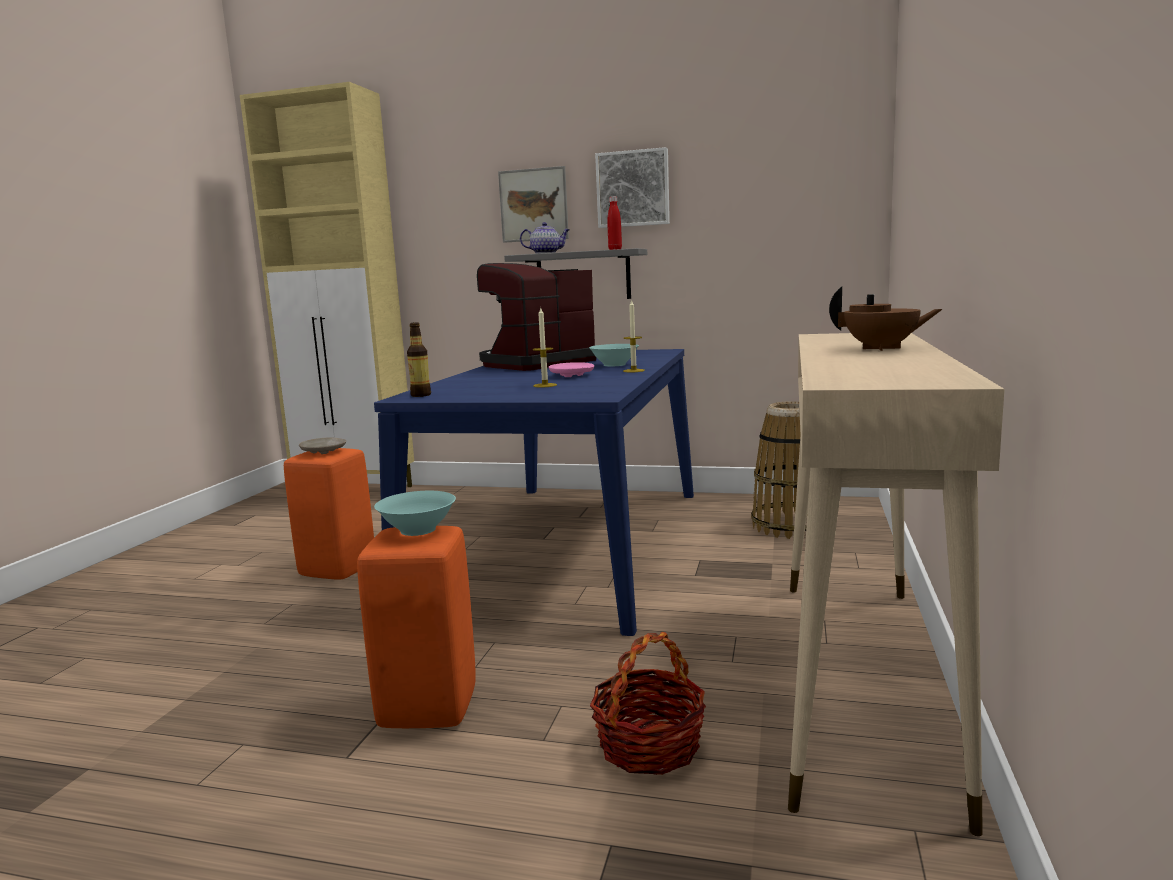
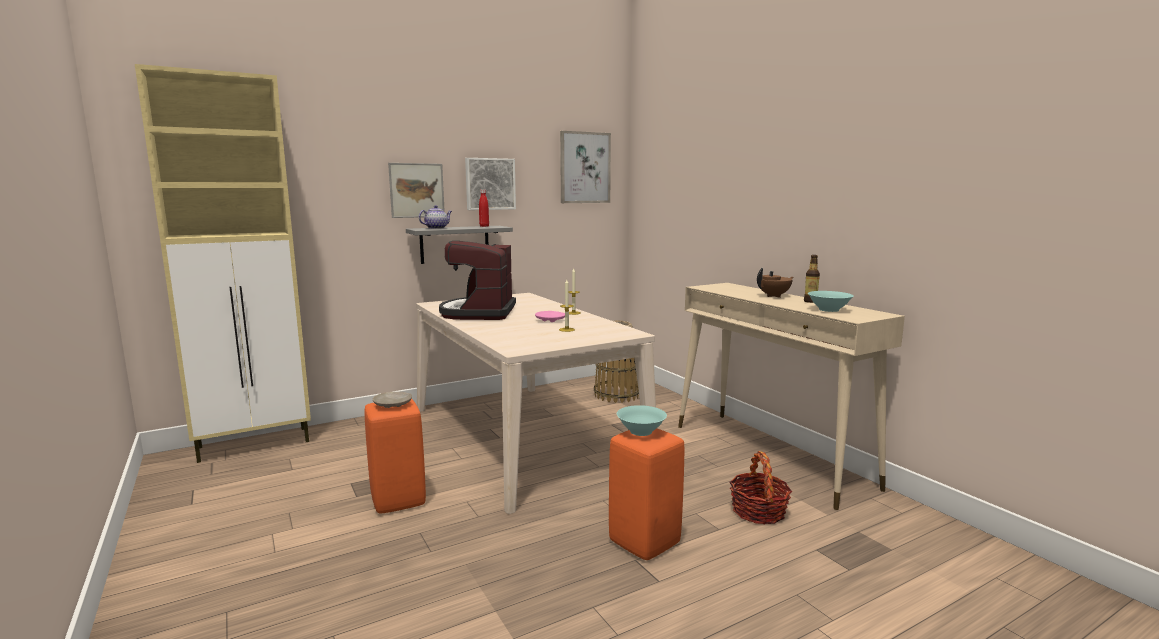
camera: 45 degrees left, 0 degrees up
(421, 395) = (517, 347): bottle -> bottle (810, 301)
(568, 544) = (523, 436): blue dining table -> beige dining table
(614, 365) = (540, 309): turquoise bowl -> turquoise bowl (828, 310)
(796, 149) = (584, 168): none -> picture

